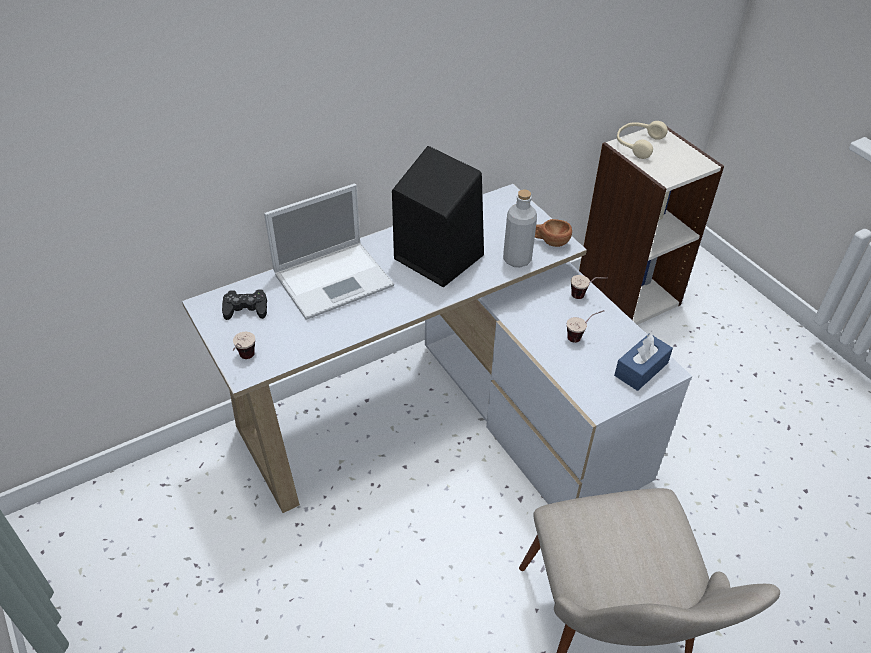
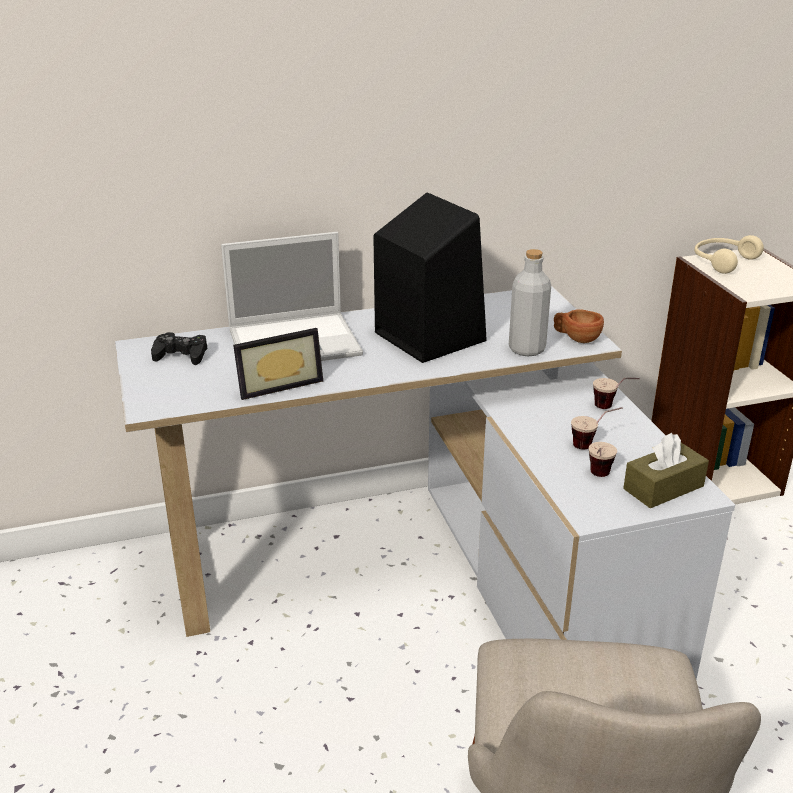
camera: 15 degrees right, 15 degrees down
(244, 360) = (154, 397): cup -> cup (597, 478)
(338, 328) = (278, 384): none -> picture frame
(641, 369) = (663, 487): blue tissue box -> brown tissue box

